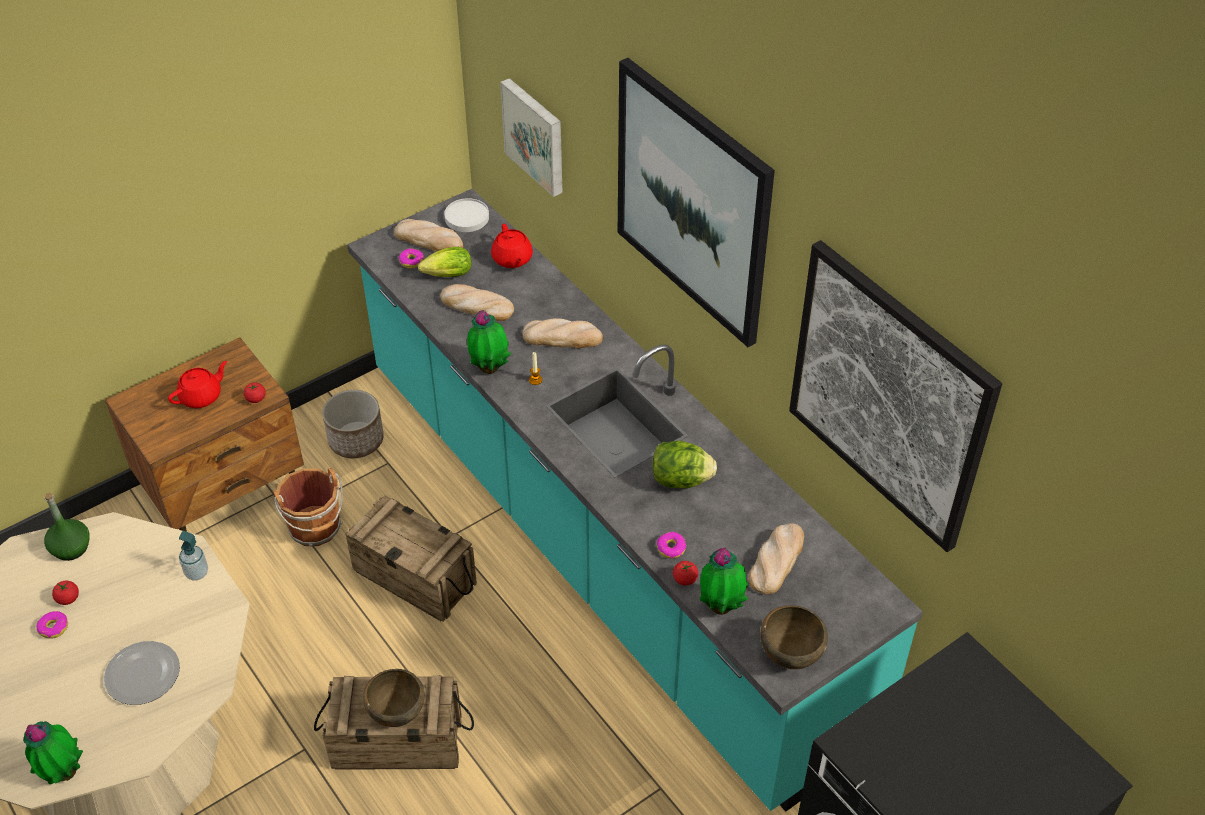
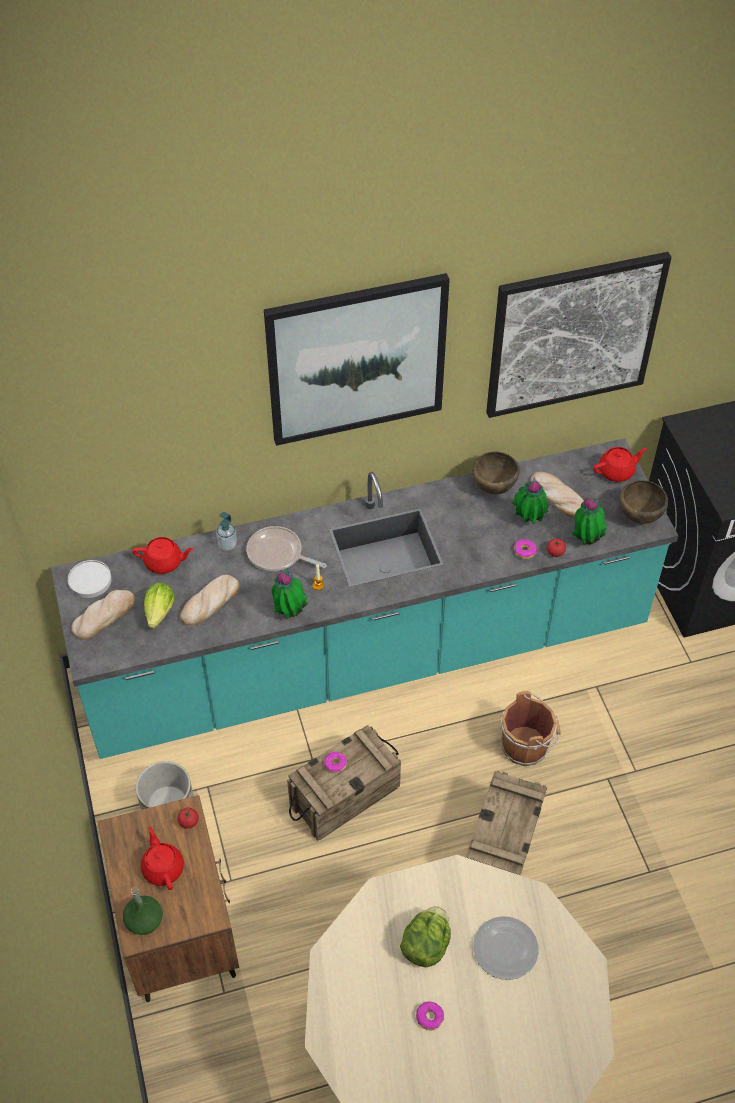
camera: 70 degrees left, 5 degrees up
(64, 773) = (586, 1025): potted plant -> potted plant (528, 521)
(68, 598) = (400, 1001): tomato -> none
(71, 548) = (340, 992): green bottle -> green bottle (144, 920)
(197, 573) = (409, 889): soap dispenser -> soap dispenser (227, 545)
(316, 528) = (257, 861): brown bucket -> brown bucket (526, 746)
(396, 714) = (518, 818): brown bowl -> brown bowl (493, 488)
(411, 261) = (126, 636): donut -> donut (335, 764)
(536, 135) = (138, 456): picture -> none
(562, 337) = (278, 554): bread -> frying pan
(680, 479) = (462, 526): lettuce -> lettuce (426, 945)
(856, 615) = (617, 471): none -> red teapot

